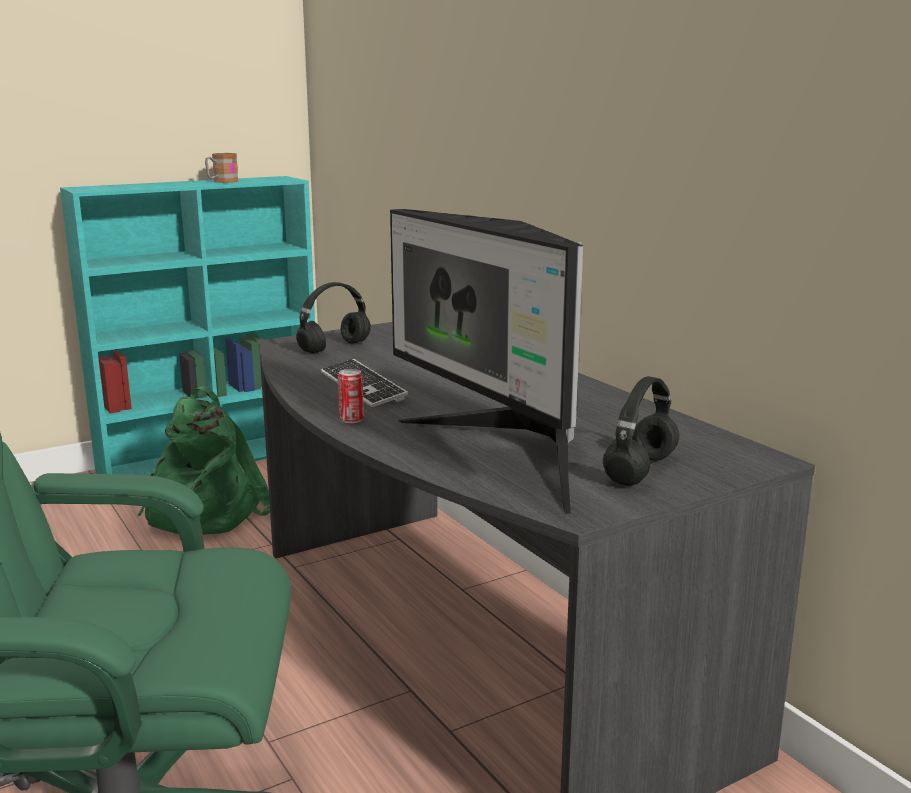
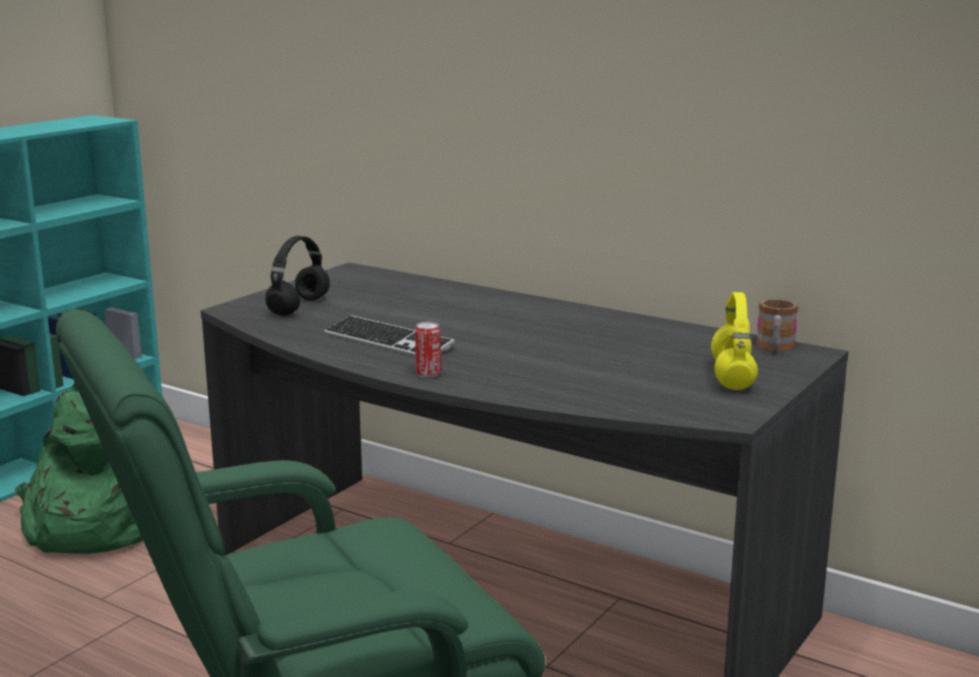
camera: 25 degrees left, 0 degrees up
(221, 182) = (37, 128): mug -> mug (775, 347)
(505, 454) = (609, 382): monitor -> none
(640, 470) = (731, 376): black headphones -> yellow headphones

